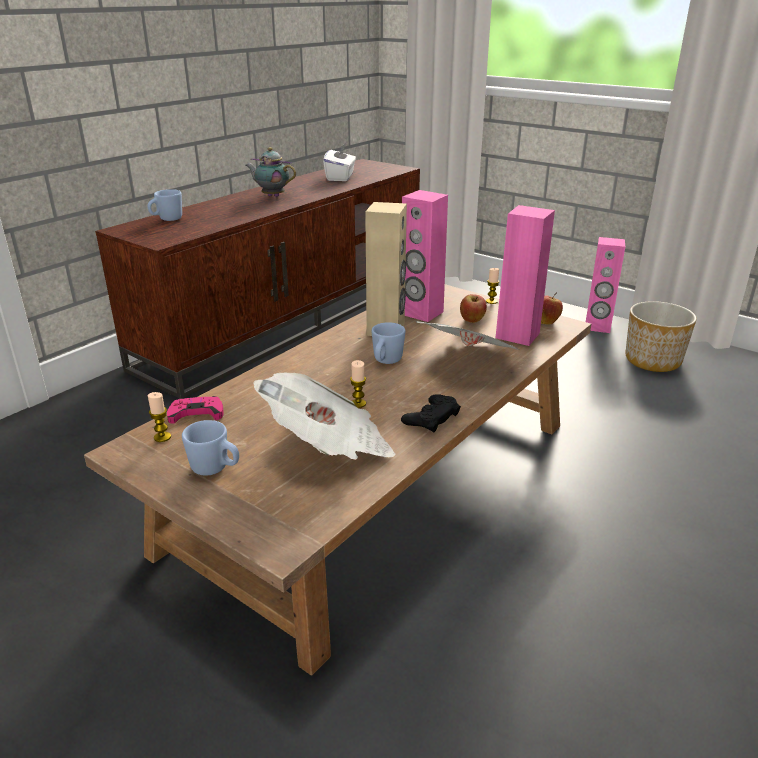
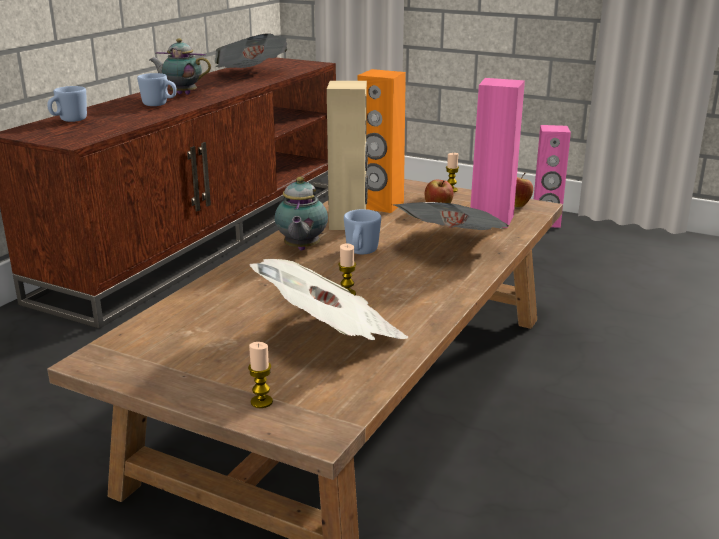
camera: 10 degrees left, 5 degrees down
(162, 437) = (136, 343): candle -> candle (261, 402)
(196, 413) = (166, 317): pink game controller -> none
(215, 469) = (212, 368): blue mug -> blue mug (159, 105)
(335, 353) = (301, 249): none -> teapot
(340, 177) = (251, 74): white tissue box -> newspaper
(421, 313) = (380, 205): pink speaker -> orange speaker
(431, 418) = (432, 300): black game controller -> none
(653, 360) = (613, 250): planter -> none

